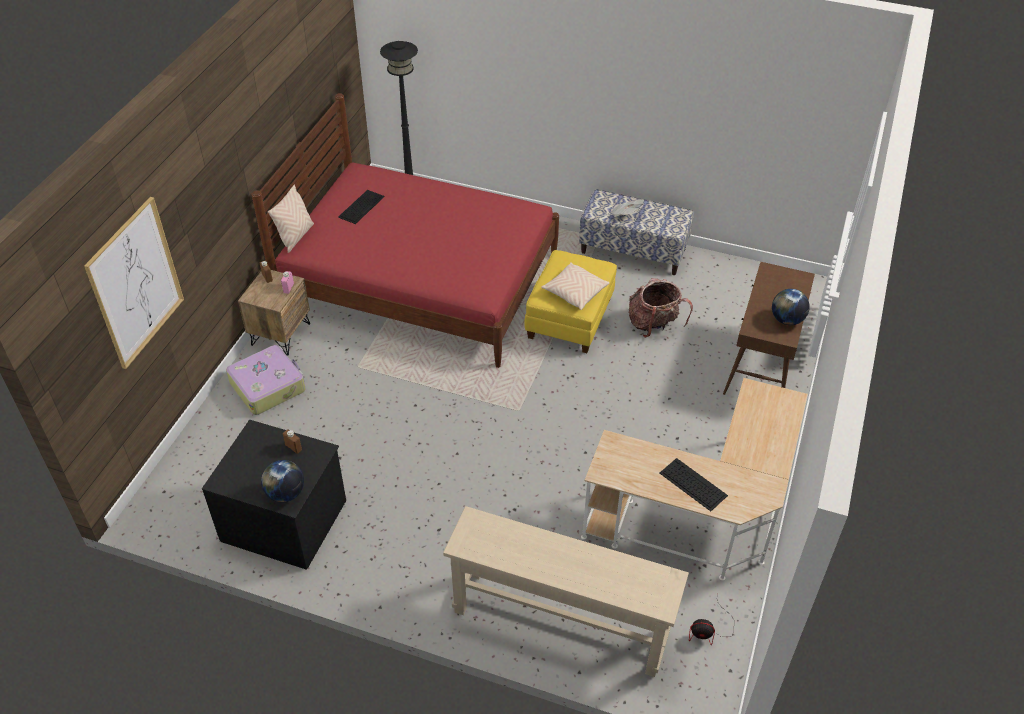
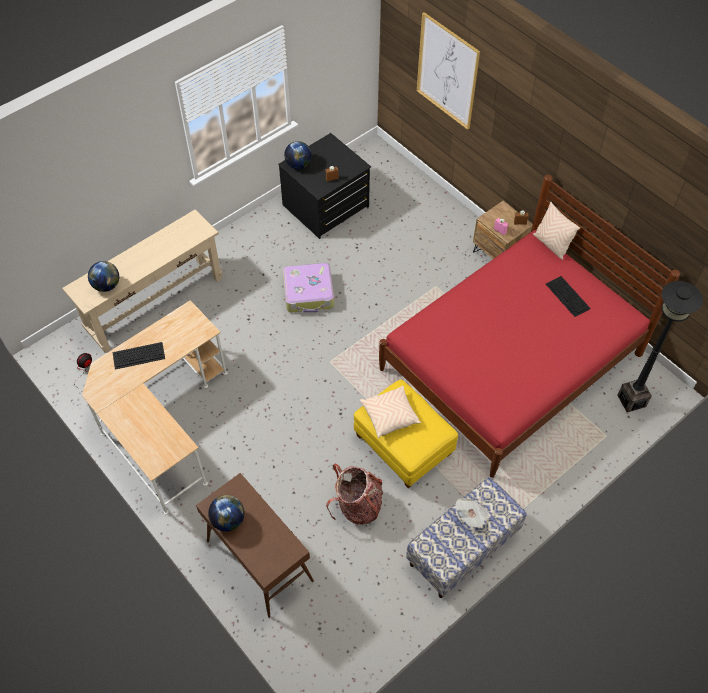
camera: 120 degrees right, 10 degrees up
(268, 386) = (448, 232): suitcase -> suitcase (309, 293)
(632, 574) = (107, 285): none -> globe

